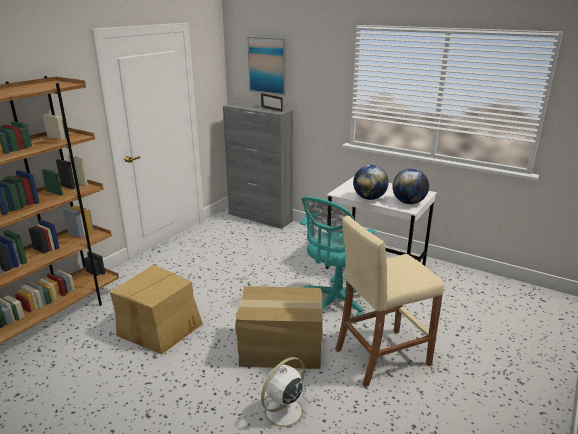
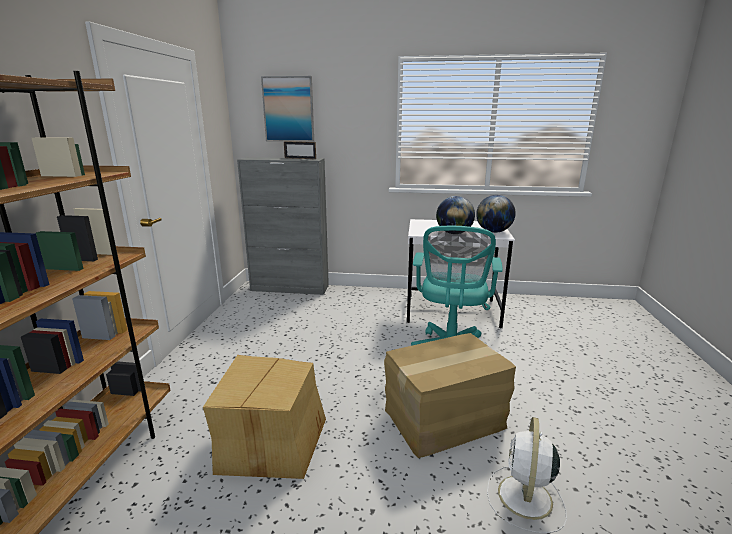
camera: 25 degrees left, 5 degrees down
(381, 357) = (549, 395): beige stool -> none

